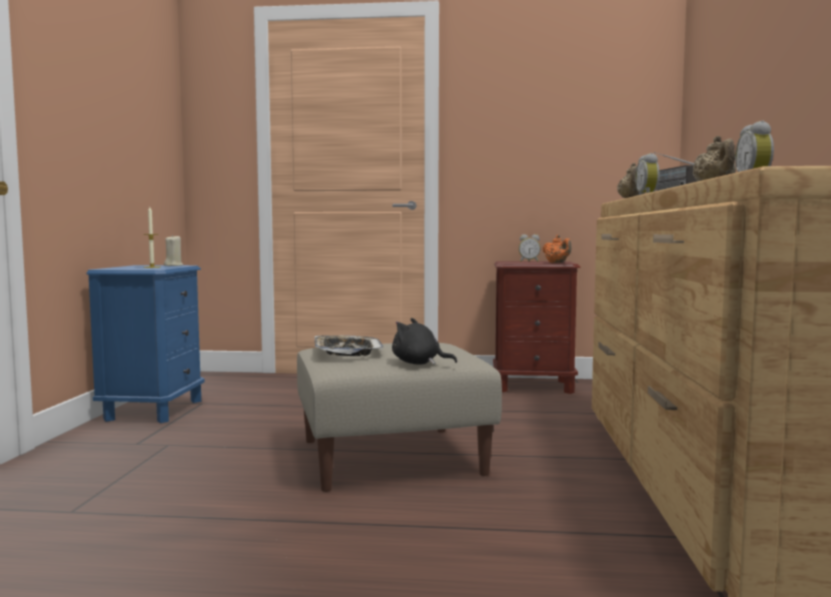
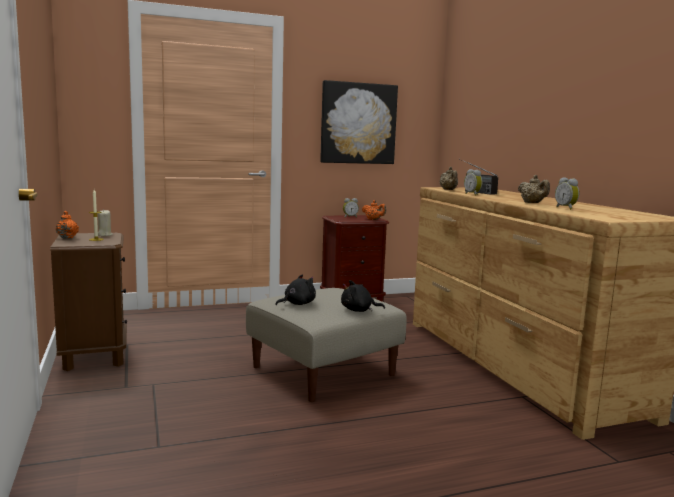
camera: 25 degrees left, 5 degrees up
(130, 266) = (67, 237): none -> orange teapot
(154, 410) = (94, 355): blue nightstand -> brown nightstand
(346, 352) = (297, 304): tray -> black plush toy
(547, 133) = (358, 123): none -> picture

